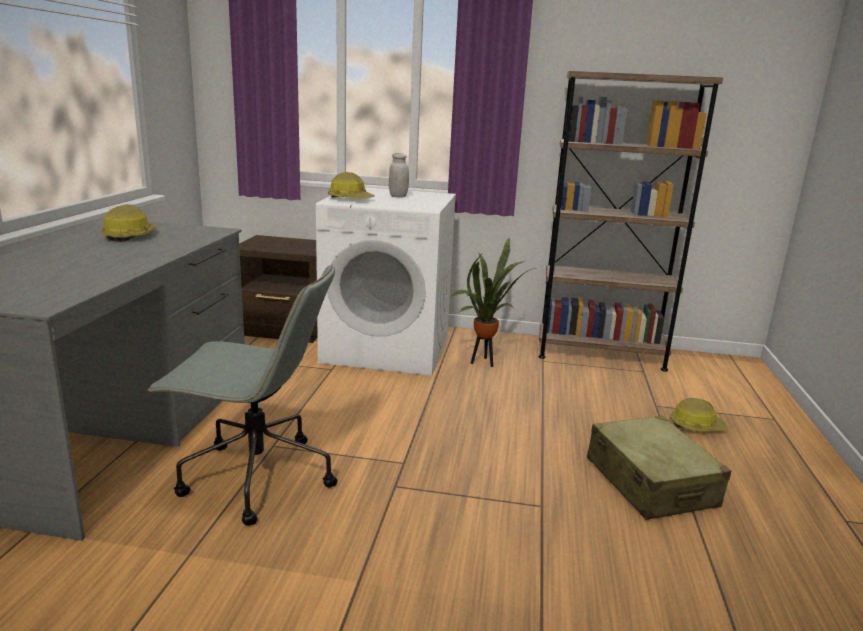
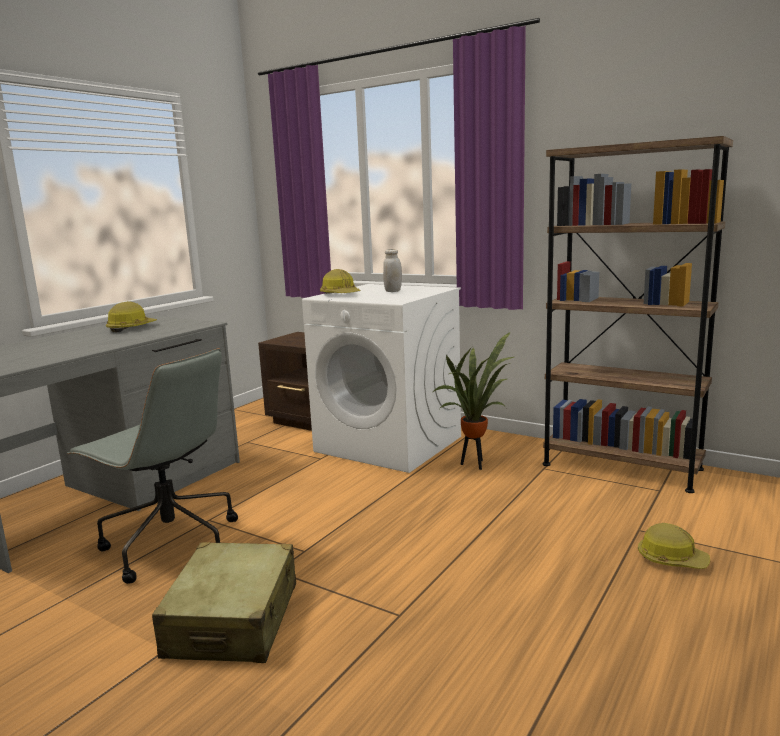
camera: 25 degrees right, 5 degrees down
(650, 483) = (548, 613): beige suitcase -> beige suitcase (233, 620)

